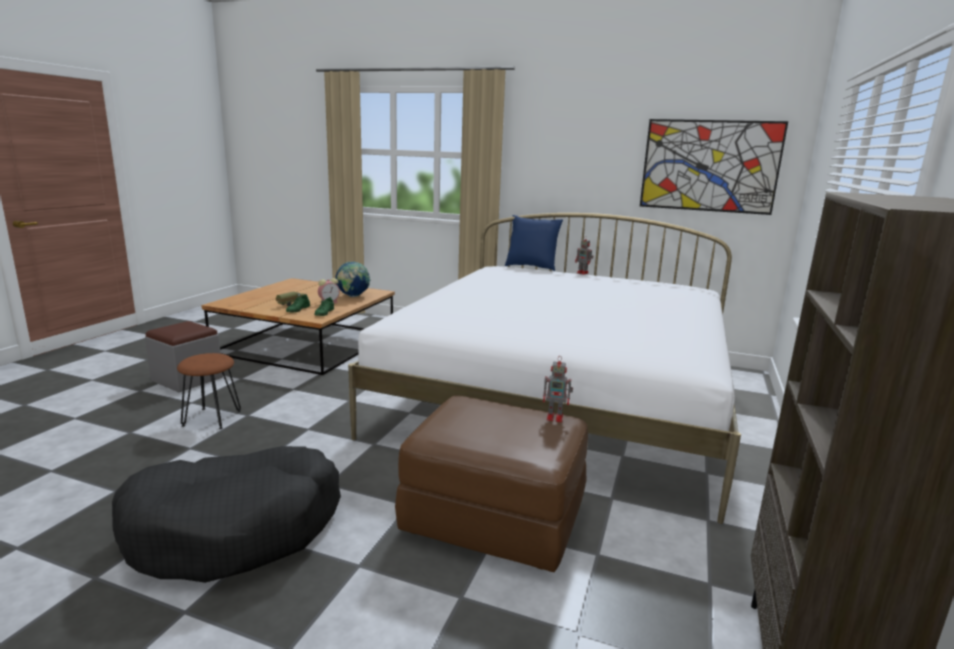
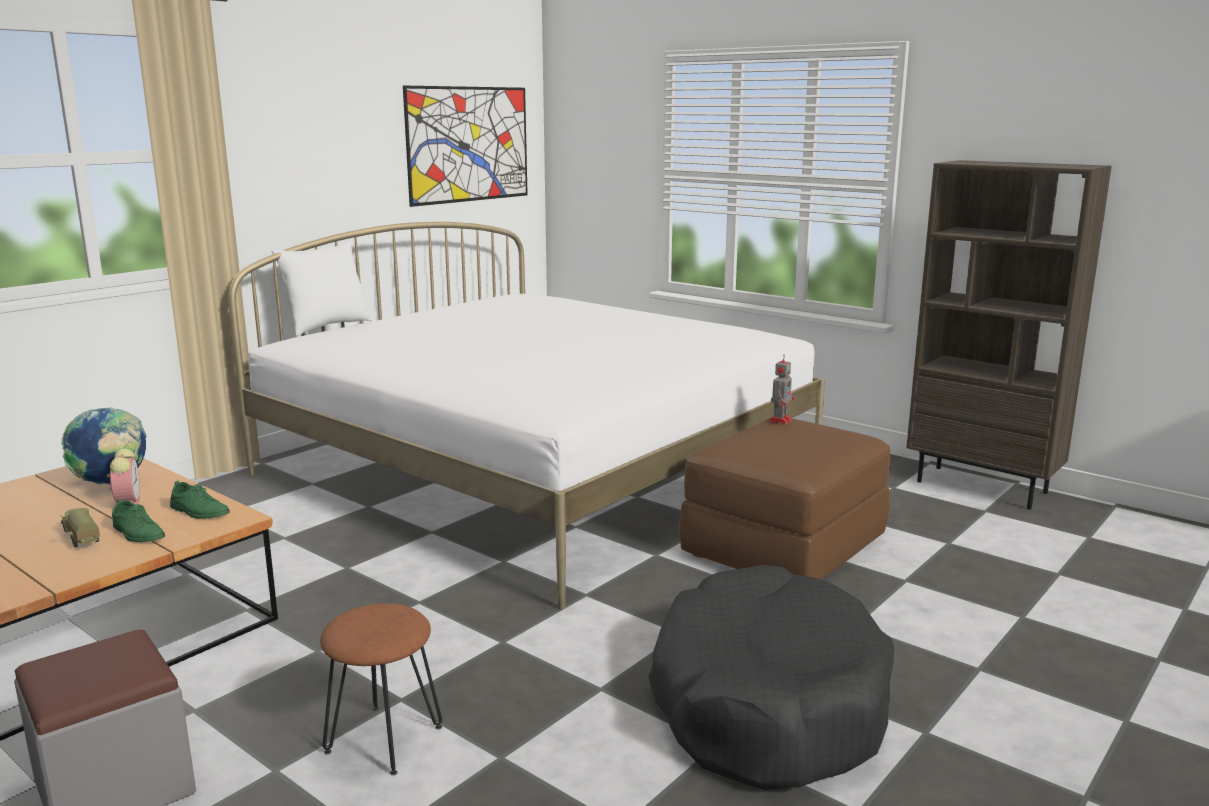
camera: 70 degrees left, 0 degrees up
(531, 267) = (327, 327): blue pillow -> white pillow
(583, 273) = (405, 313): toy robot -> none

